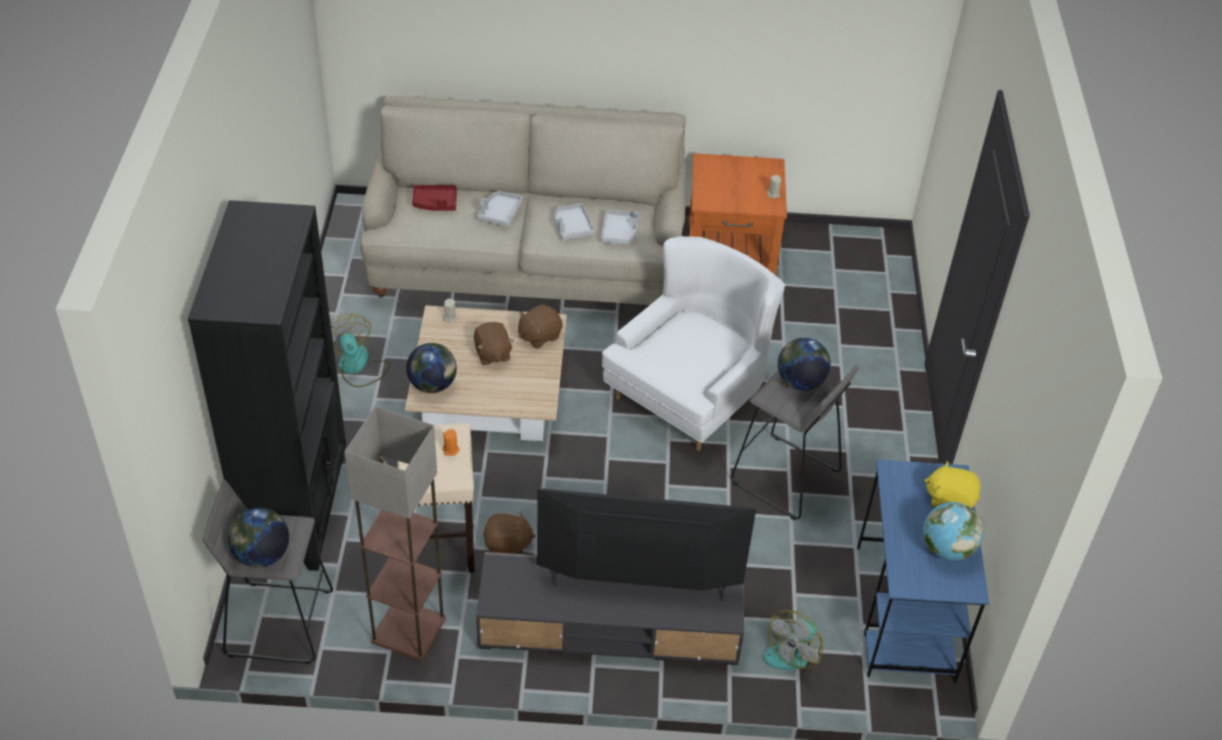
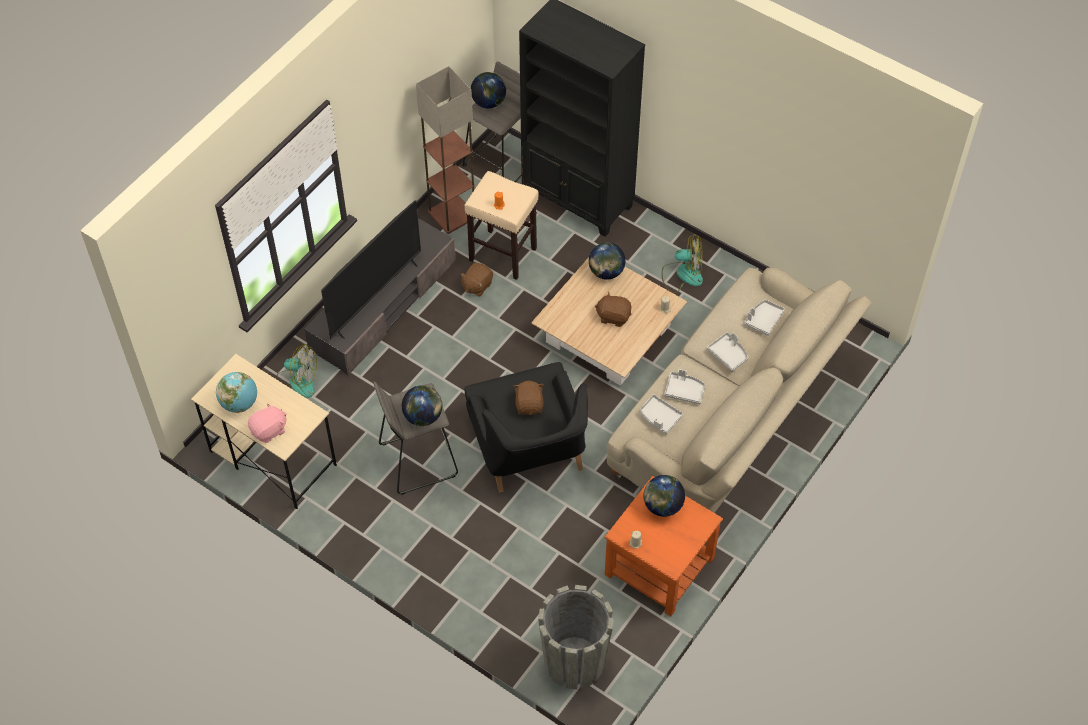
camera: 125 degrees right, 10 degrees up
(435, 203) = (763, 320): red tray -> grey tray
(539, 336) = (613, 350): brown plush toy -> brown plush toy (529, 405)
(690, 393) = (529, 449): white armchair -> black armchair
(718, 191) = (662, 506): none -> globe
(793, 650) = (295, 383): fan -> fan turned 120 degrees clockwise
(874, 267) = (574, 661): none -> grey planter
(905, 613) = (272, 457): blue desk -> beige desk
(950, 499) = (269, 430): yellow plush toy -> pink plush toy

